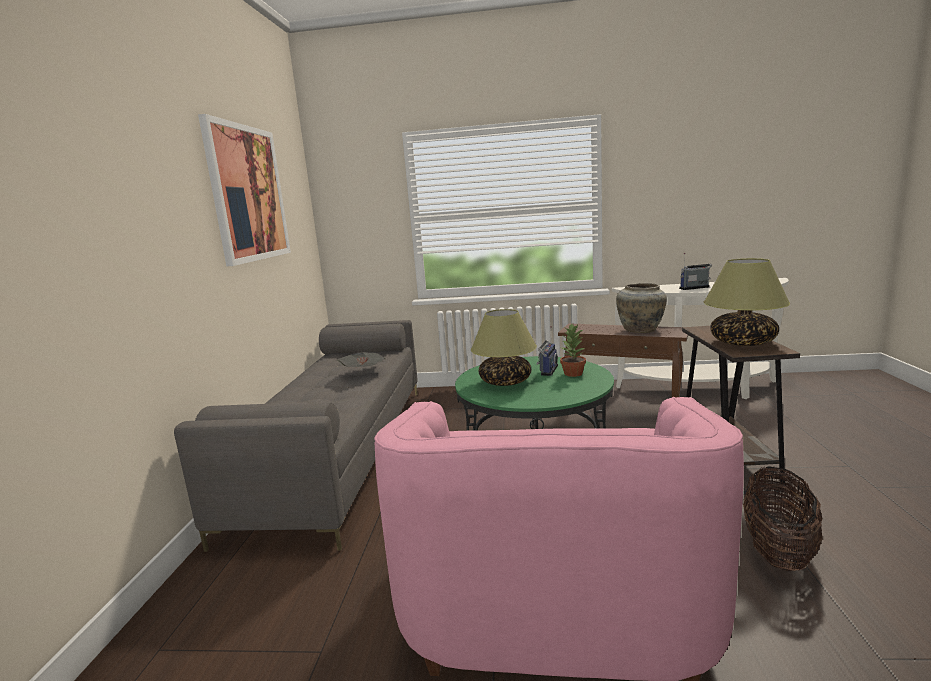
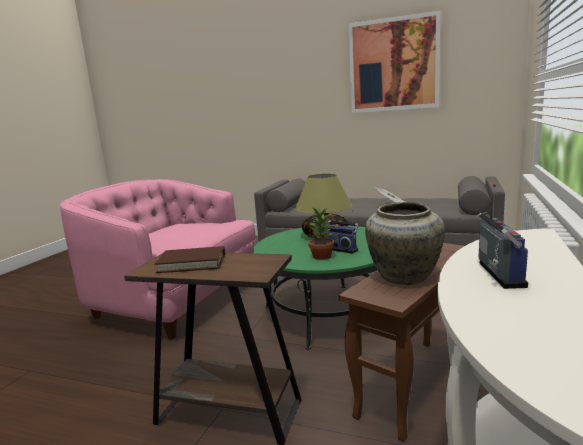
camera: 105 degrees right, 0 degrees up
(742, 342) = (192, 263): table lamp -> brown book
(777, 550) = (113, 378): basket -> none

